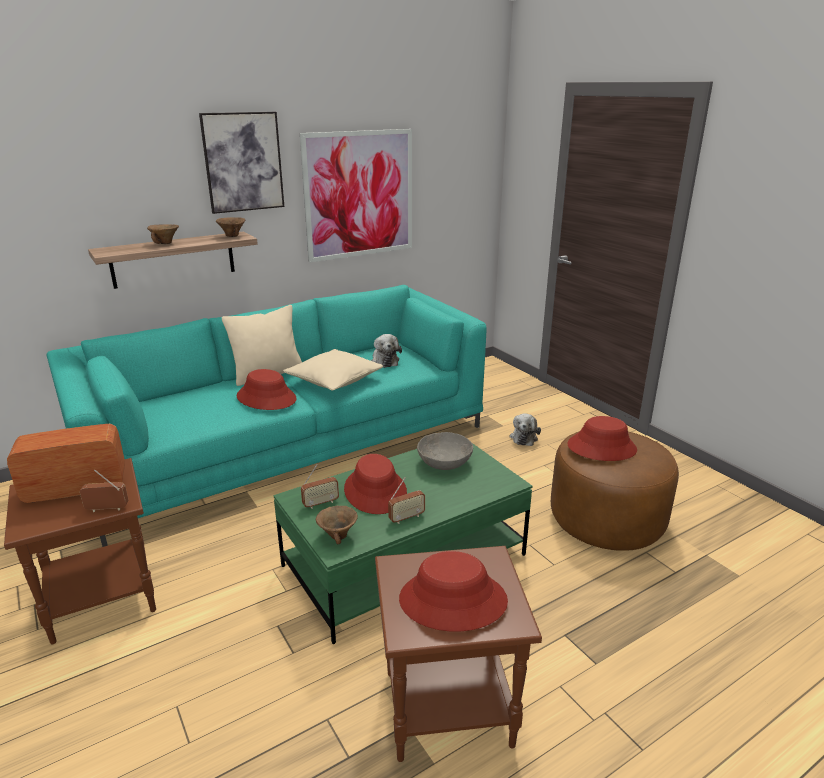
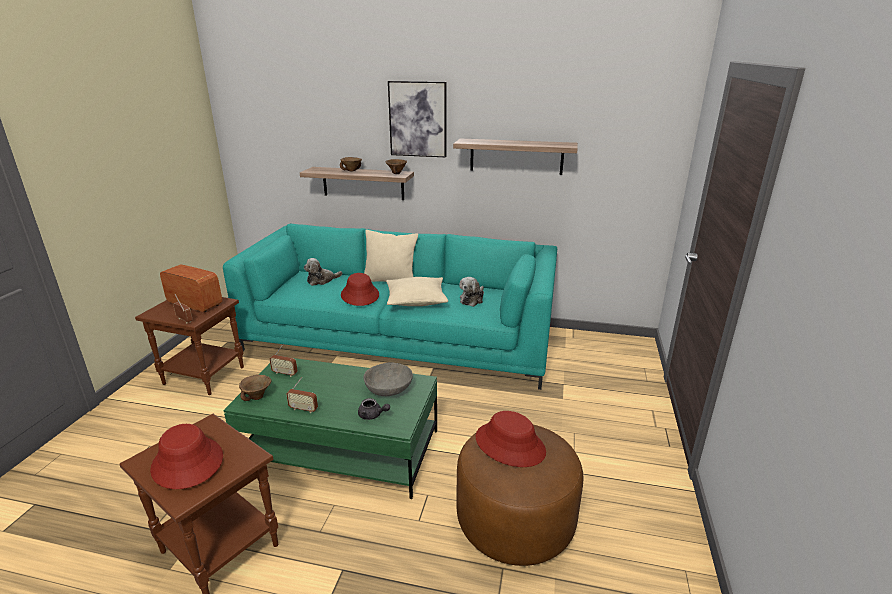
camera: 45 degrees right, 0 degrees up
(359, 195) = (516, 156): picture -> shelf
(375, 491) = (321, 383): red hat -> none
(473, 487) = (372, 415): none -> grey teapot
(524, 437) = (564, 416): plush toy -> plush toy (322, 280)

